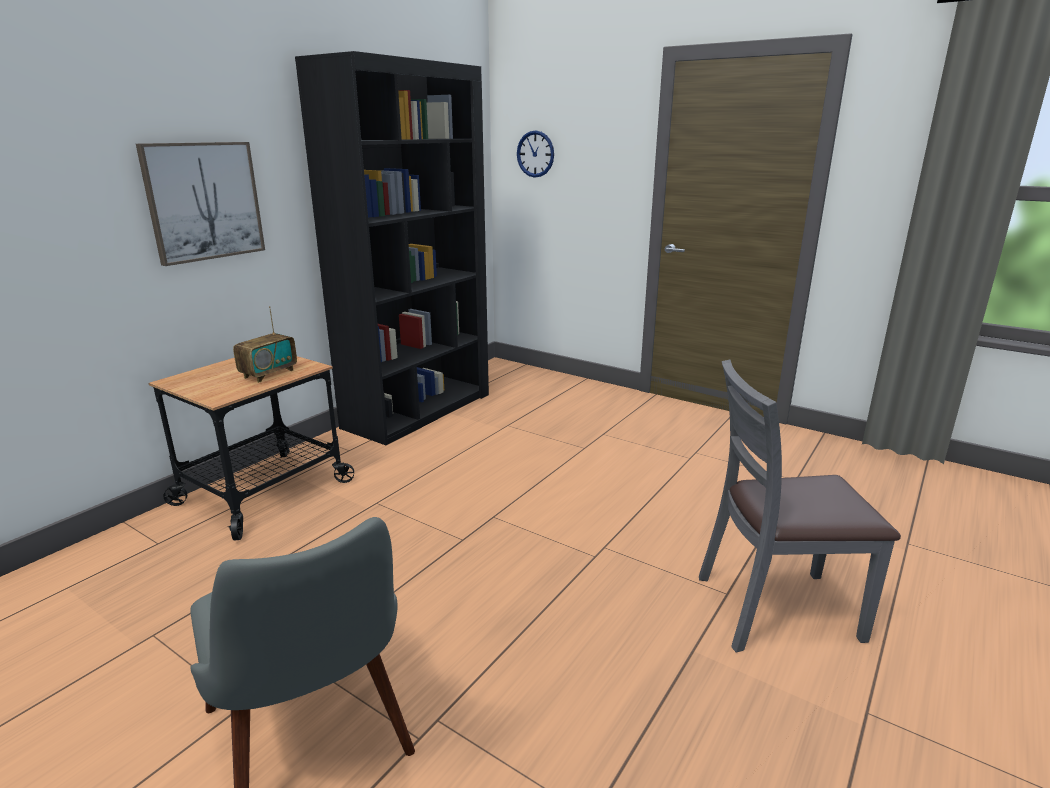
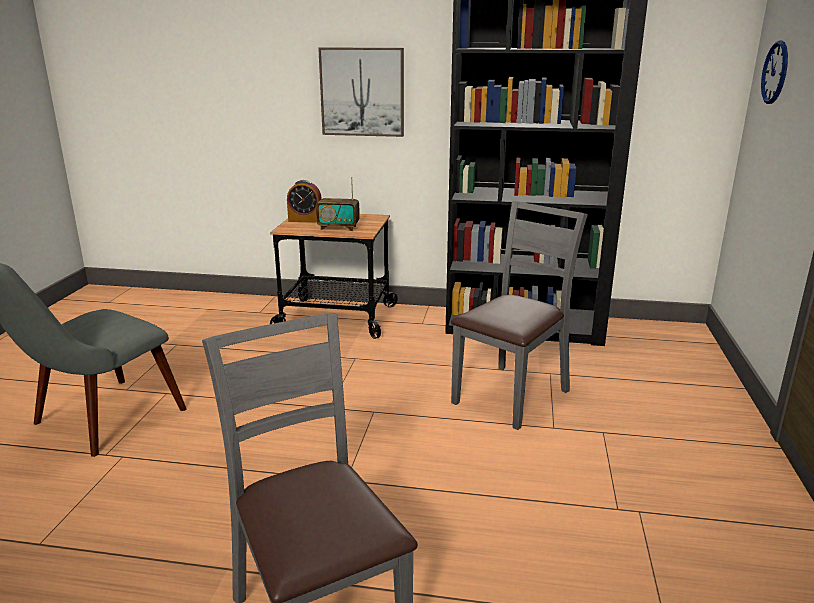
camera: 65 degrees right, 0 degrees up
(202, 384) = (305, 220): none -> alarm clock
(525, 449) = (511, 395): none -> grey chair

